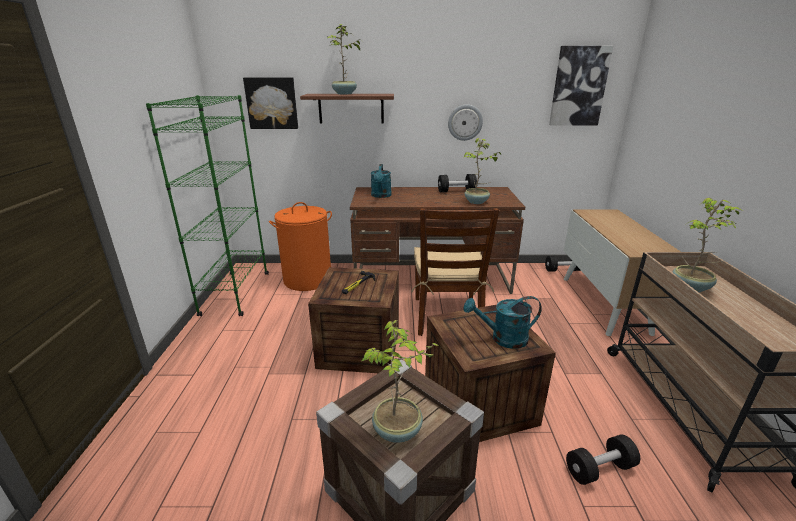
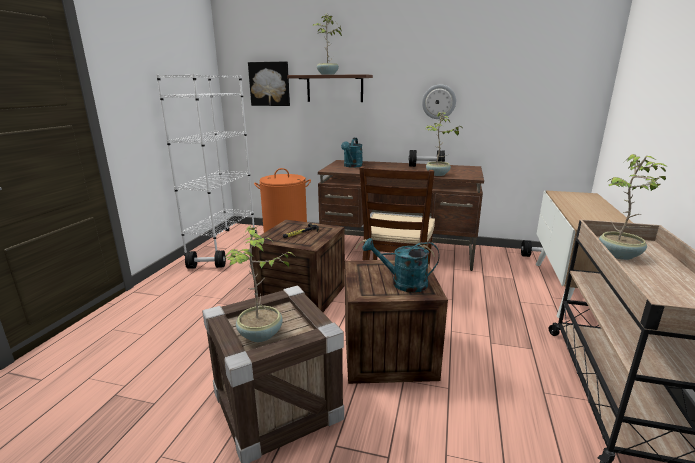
camera: 15 degrees right, 5 degrees down
(235, 293) = (222, 244): green bookcase -> white bookcase
(578, 87) = (557, 66): picture -> none
(599, 469) = (482, 428): black dumbbell -> black dumbbell (206, 267)

